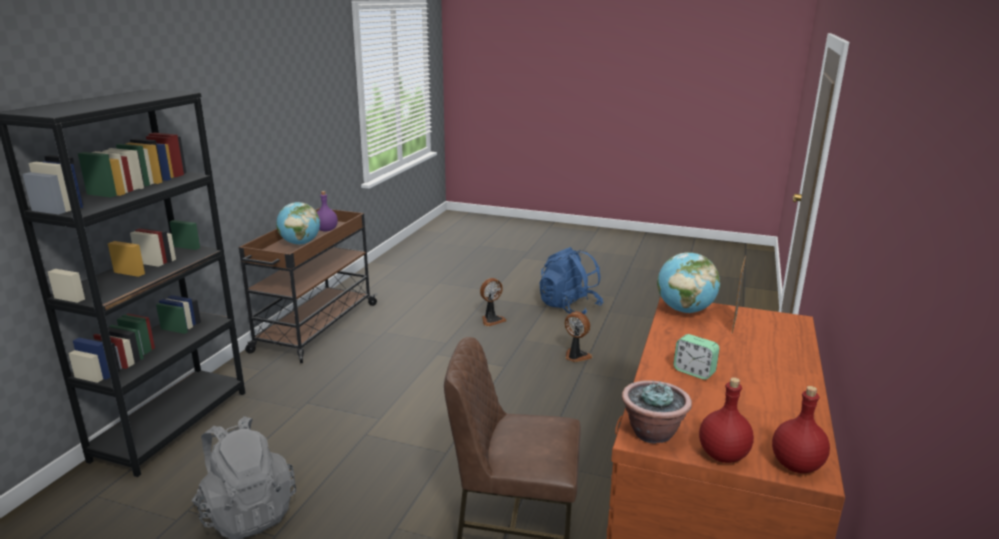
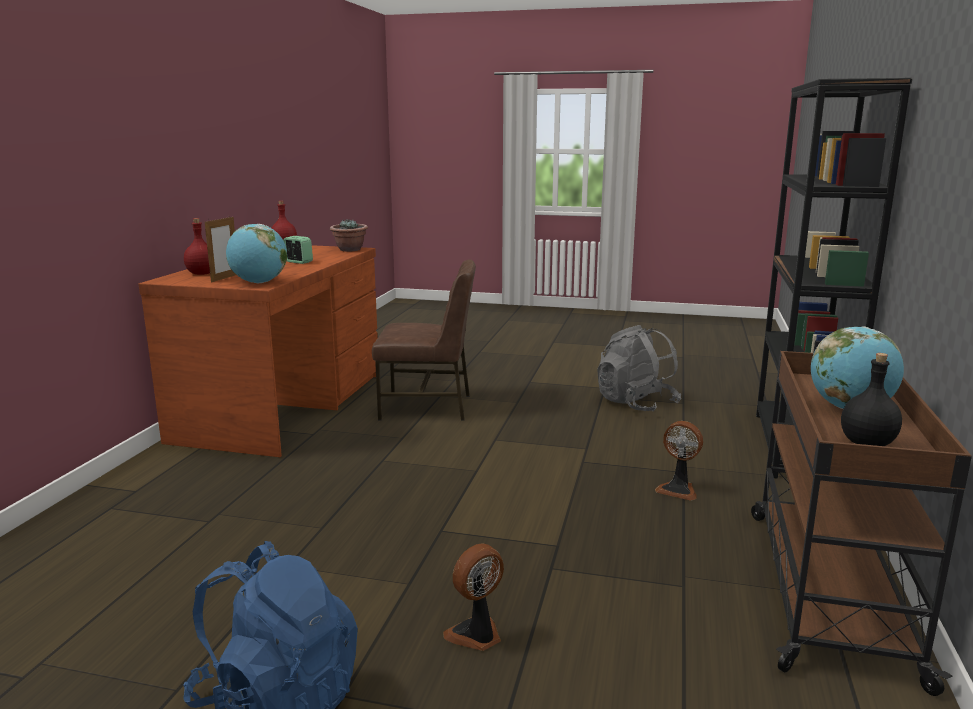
camera: 175 degrees right, 5 degrees down
(326, 230) = (868, 444): purple bottle -> black bottle
(576, 356) = (319, 553): fan -> fan (678, 490)
(723, 456) = (318, 247): red bottle -> red bottle (202, 274)

